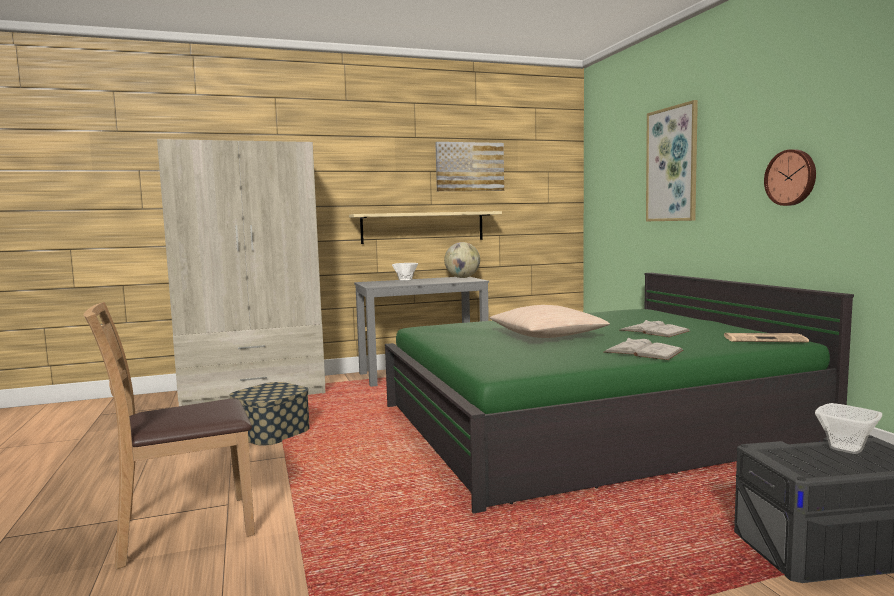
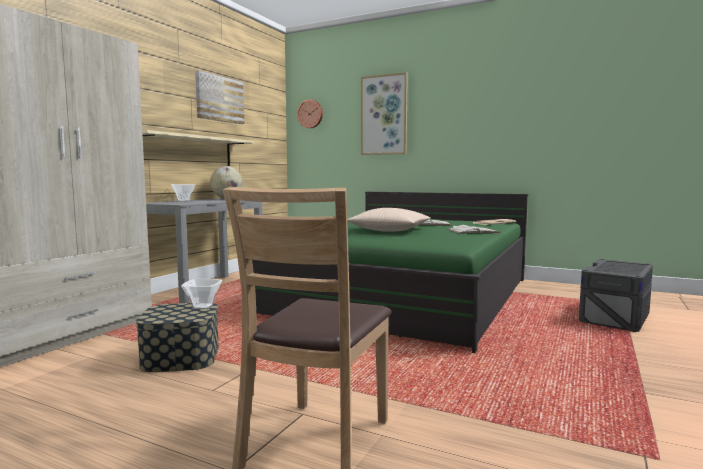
camera: 45 degrees left, 0 degrees up
(791, 177) = (483, 127): wall clock -> wall clock (310, 114)
(845, 448) = (610, 264): bowl -> bowl (203, 306)

